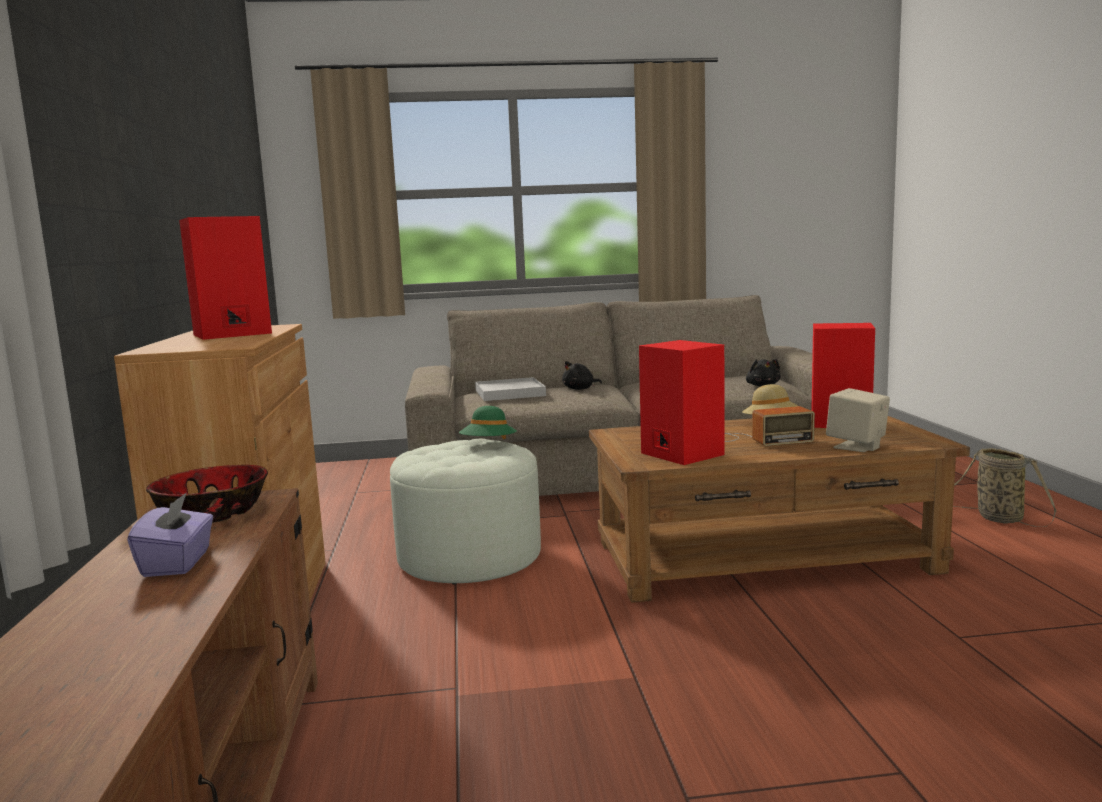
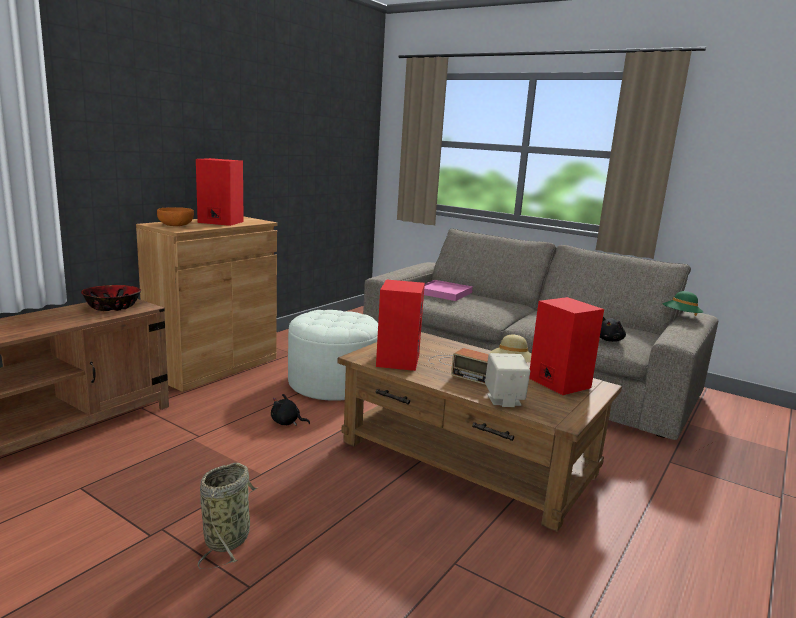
camera: 40 degrees right, 5 degrees up
(178, 563) = (49, 321): purple tissue box -> none
(195, 345) = (176, 225): none -> orange bowl
(489, 445) = (357, 320): green hat -> green hat (681, 317)
(510, 393) = (444, 293): white tray -> pink tray
(580, 389) = (491, 303): black plush toy -> black plush toy (287, 422)
(996, 518) = (712, 525): basket -> basket (228, 538)

